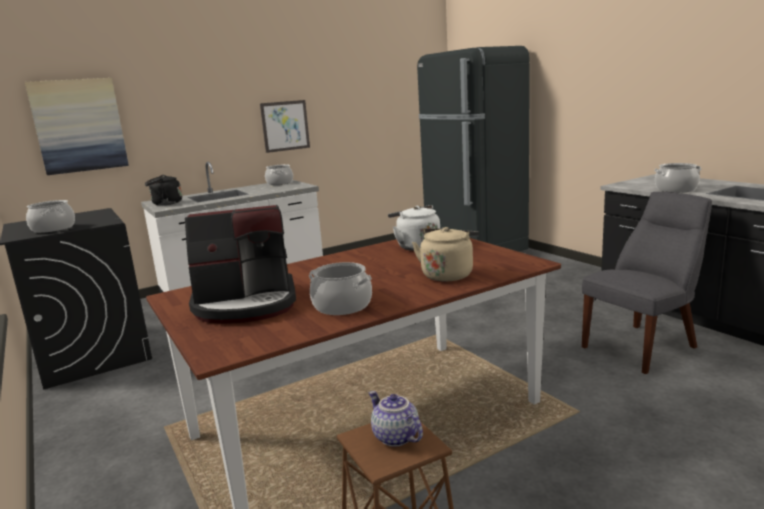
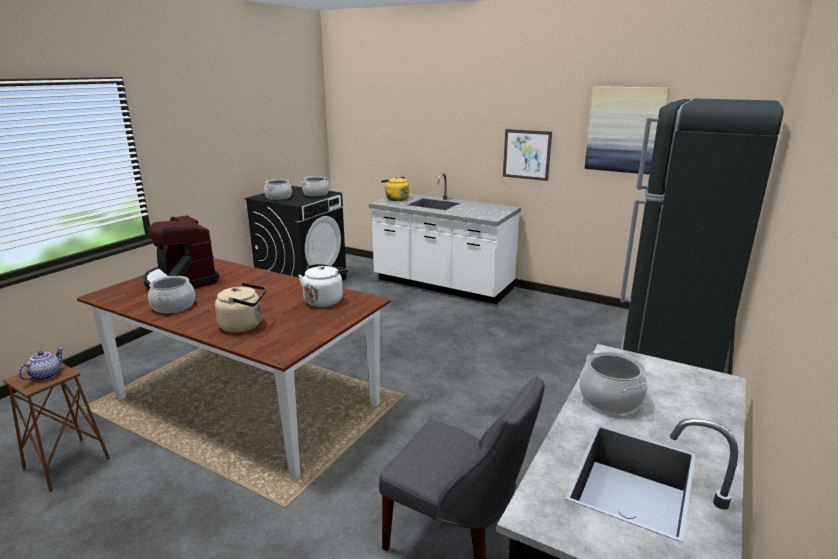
camera: 60 degrees right, 5 degrees up
(79, 126) = (374, 127): picture -> picture (625, 130)
(165, 204) = (396, 199): black kettle -> yellow kettle
(279, 183) = (498, 208): cooking pot -> cooking pot (316, 194)

